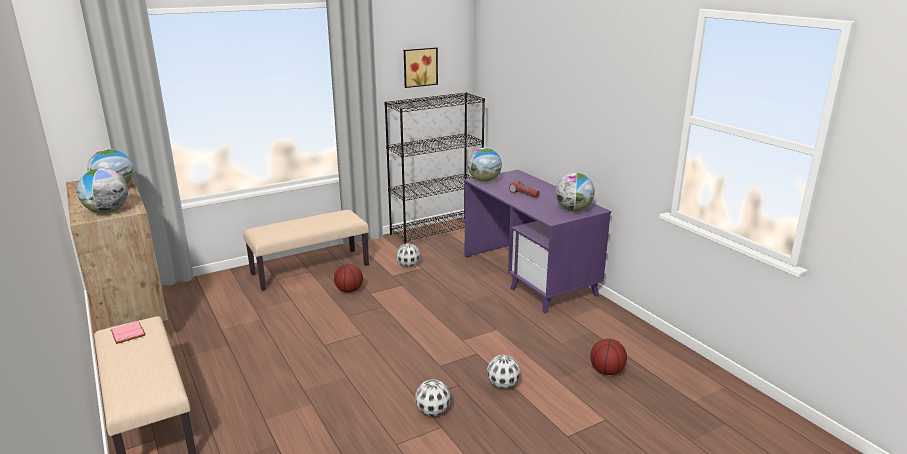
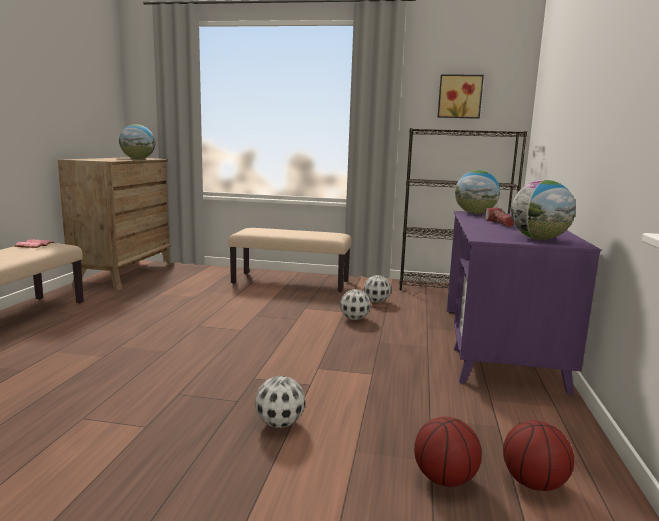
camera: 40 degrees right, 10 degrees down
(107, 211) = (95, 159): globe -> none
(349, 290) = (292, 301): basketball -> basketball (534, 483)
(433, 411) = (168, 410): football -> football (355, 319)

